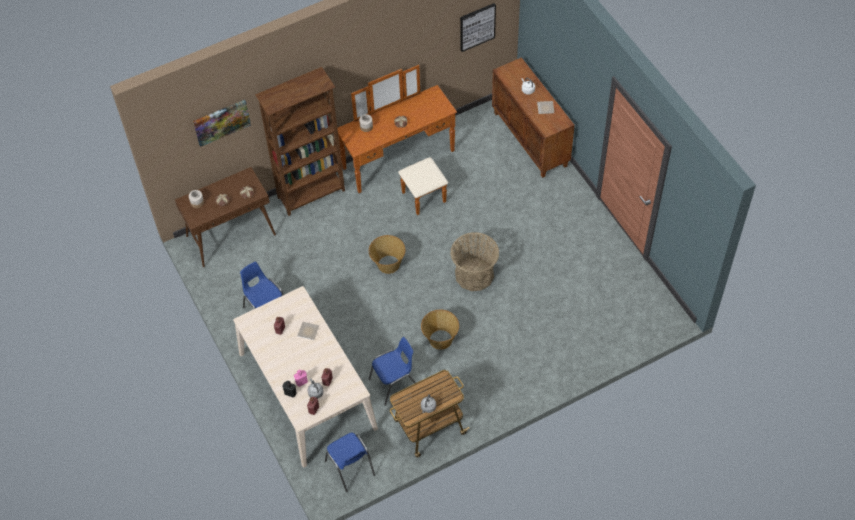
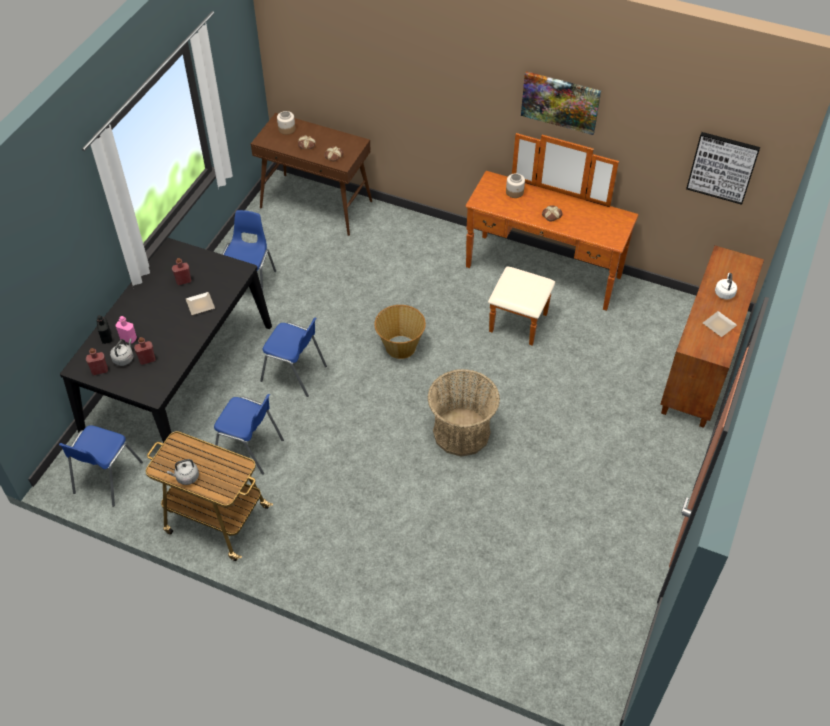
camera: 50 degrees right, 5 degrees down
(221, 122) = (346, 47): picture -> picture (560, 102)
(307, 390) = (179, 378): beige dining table -> black dining table
(312, 194) = (426, 232): brown bookcase -> none
(359, 329) = (294, 374): none -> blue chair
(440, 339) = (344, 455): basket -> none

